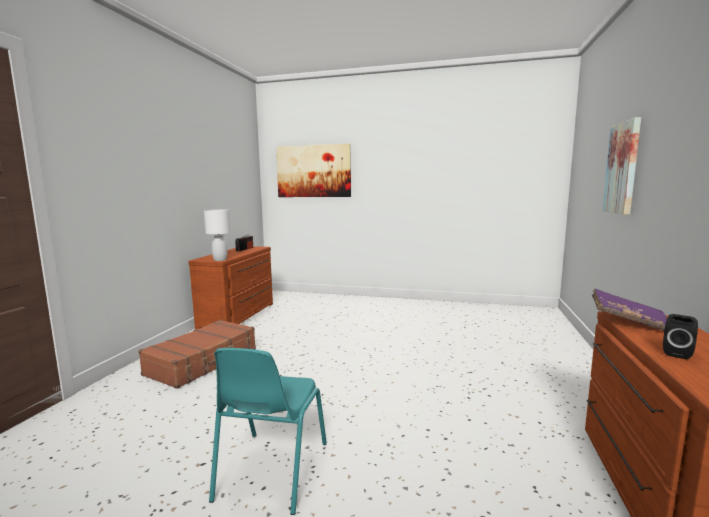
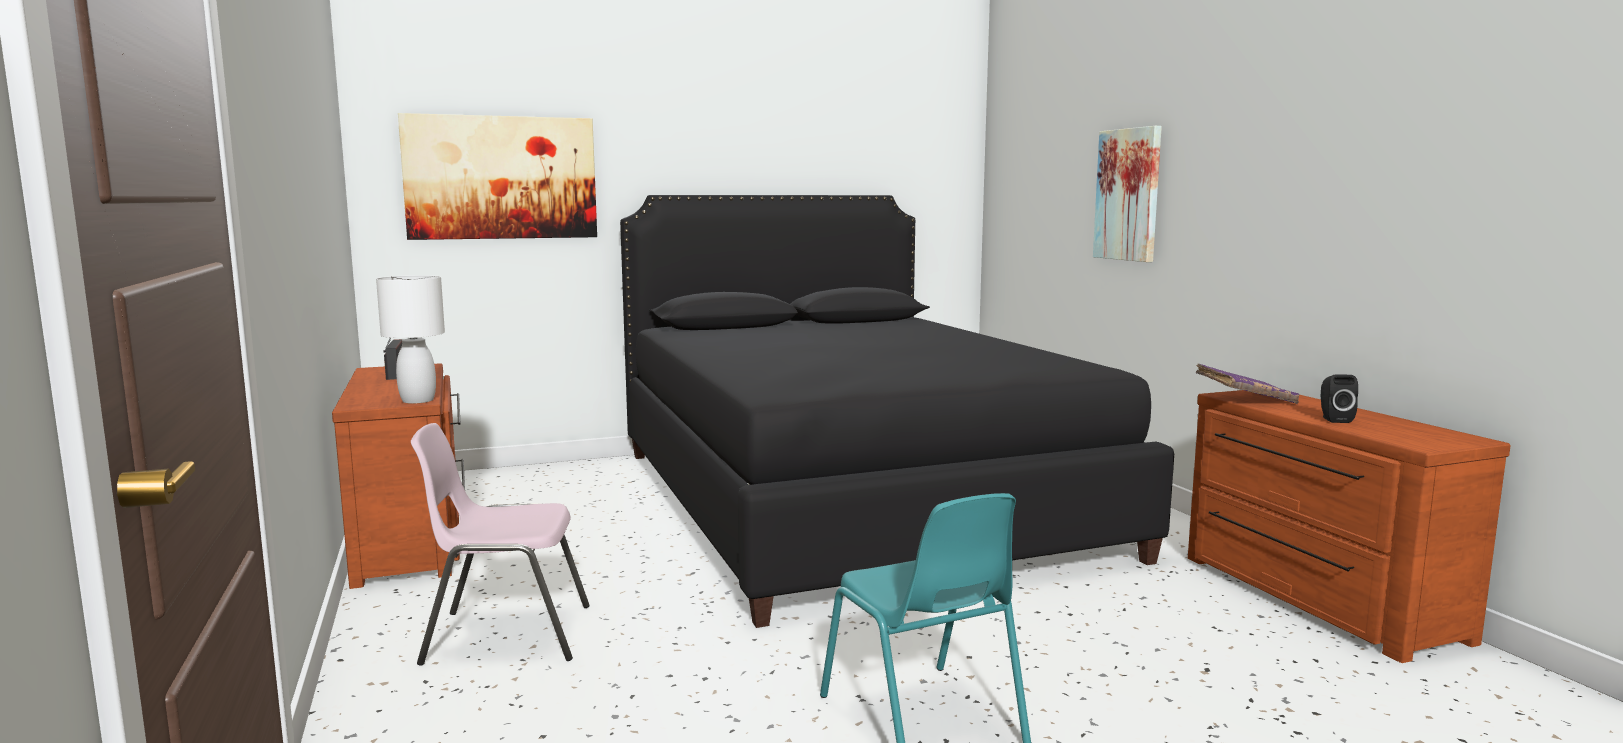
camera: 35 degrees left, 0 degrees up
(203, 362) = (505, 635): brown suitcase -> pink chair
(423, 336) = (850, 501): none -> black bed

